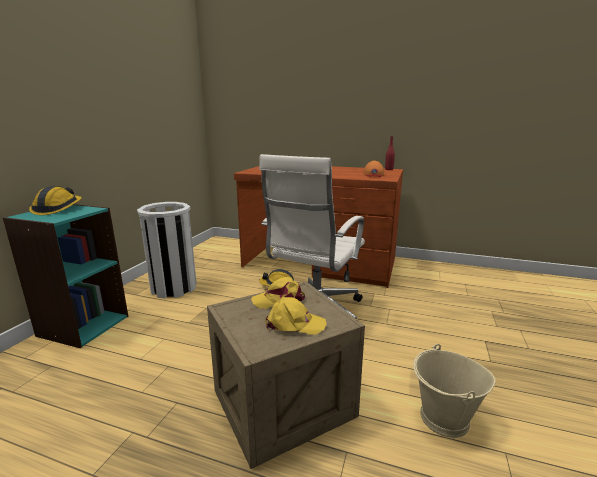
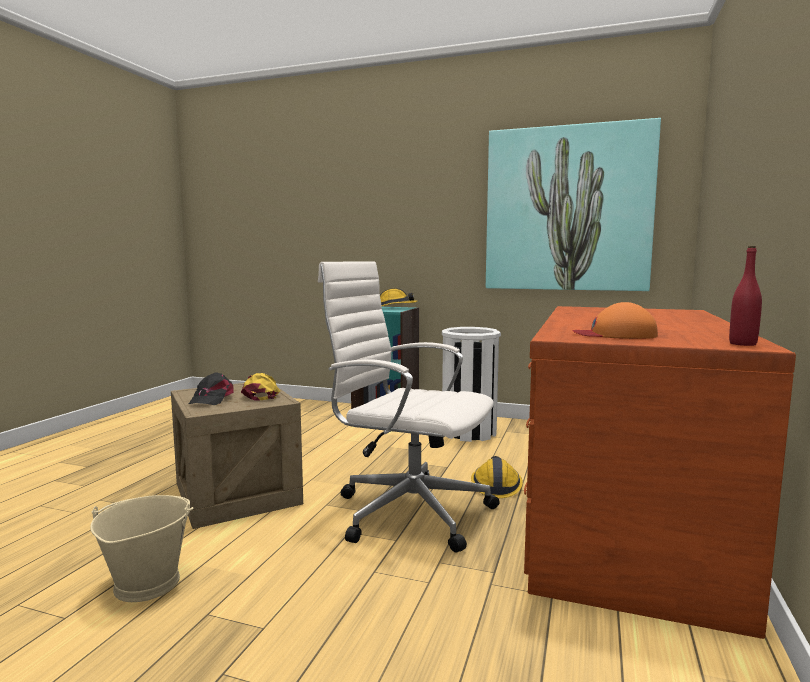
camera: 90 degrees right, 10 degrees down
(154, 101) = (567, 209): none -> picture
(294, 324) = (212, 399): yellow cap -> black cap

